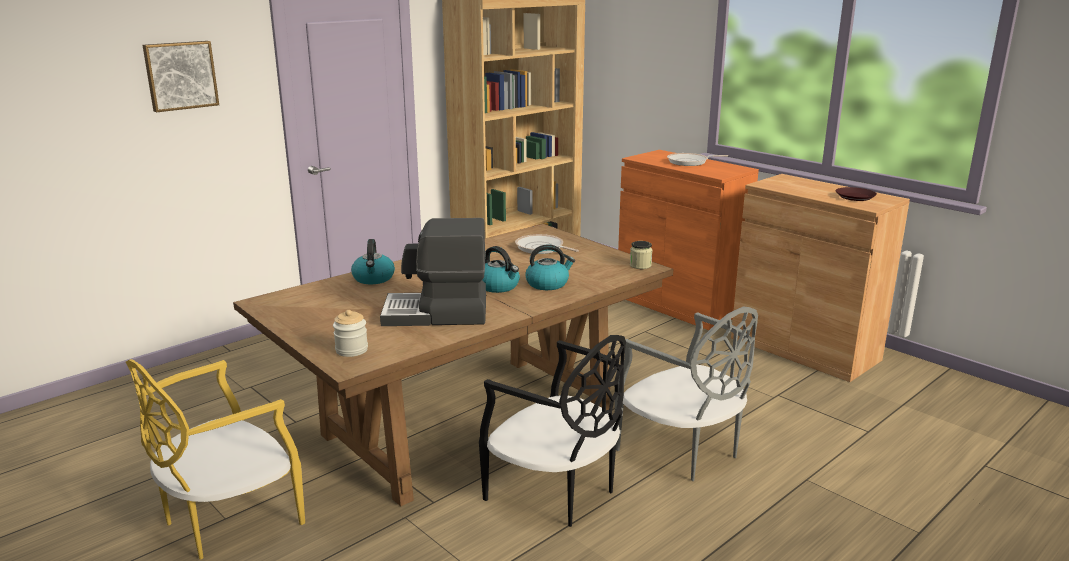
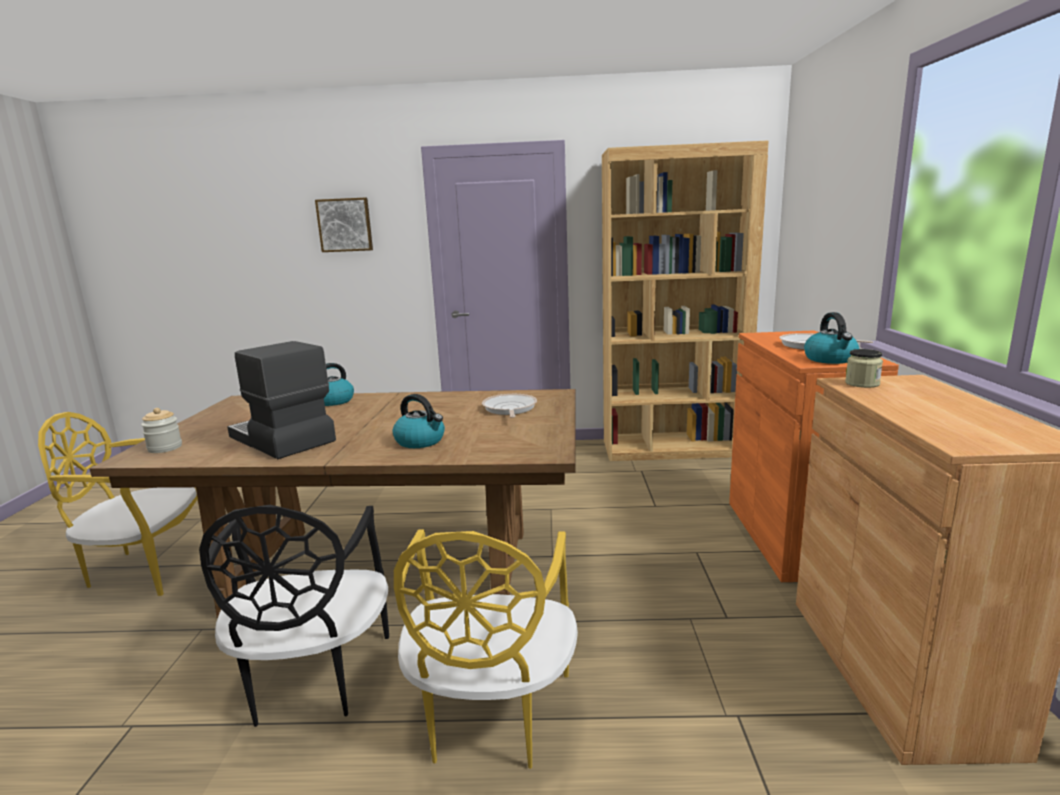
camera: 45 degrees right, 5 degrees down
(498, 286) = (382, 431): kettle -> kettle (830, 359)
(640, 265) = (549, 449): jar -> jar (862, 384)
(683, 451) = (491, 716): grey chair -> yellow chair
(855, 197) = (974, 425): brown plate -> none

